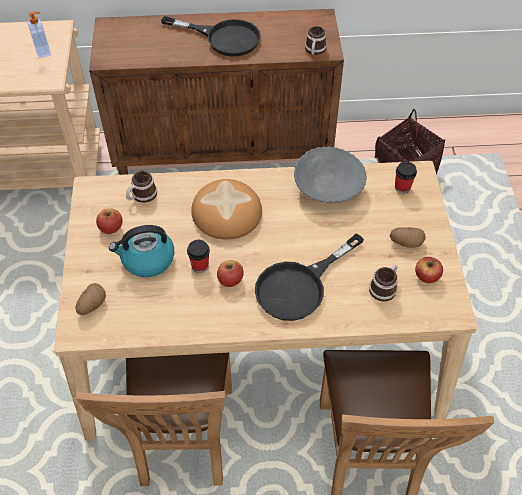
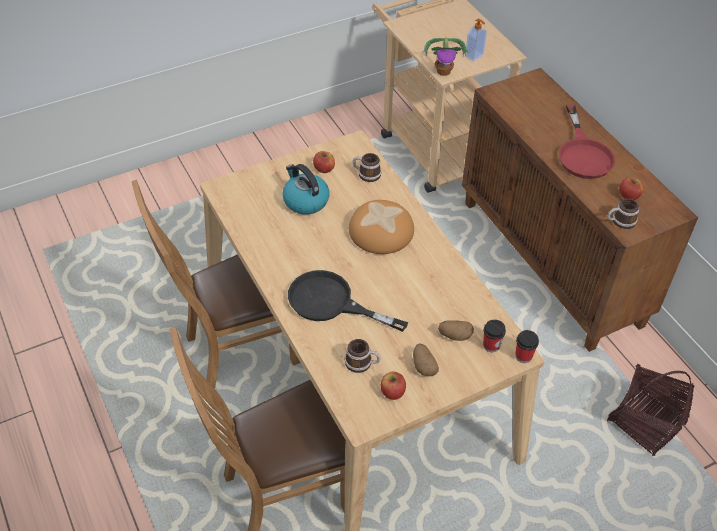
camera: 65 degrees right, 5 degrees down
(47, 80) = (444, 71): none -> potted plant
(92, 305) = (247, 186): potato -> potato (454, 336)
(200, 265) = (317, 233): cup -> cup (523, 356)
(224, 38) = (583, 153): black frying pan -> red frying pan
(230, 280) = (313, 256): apple -> apple (628, 195)
(328, 188) = (454, 290): grey bowl -> none

